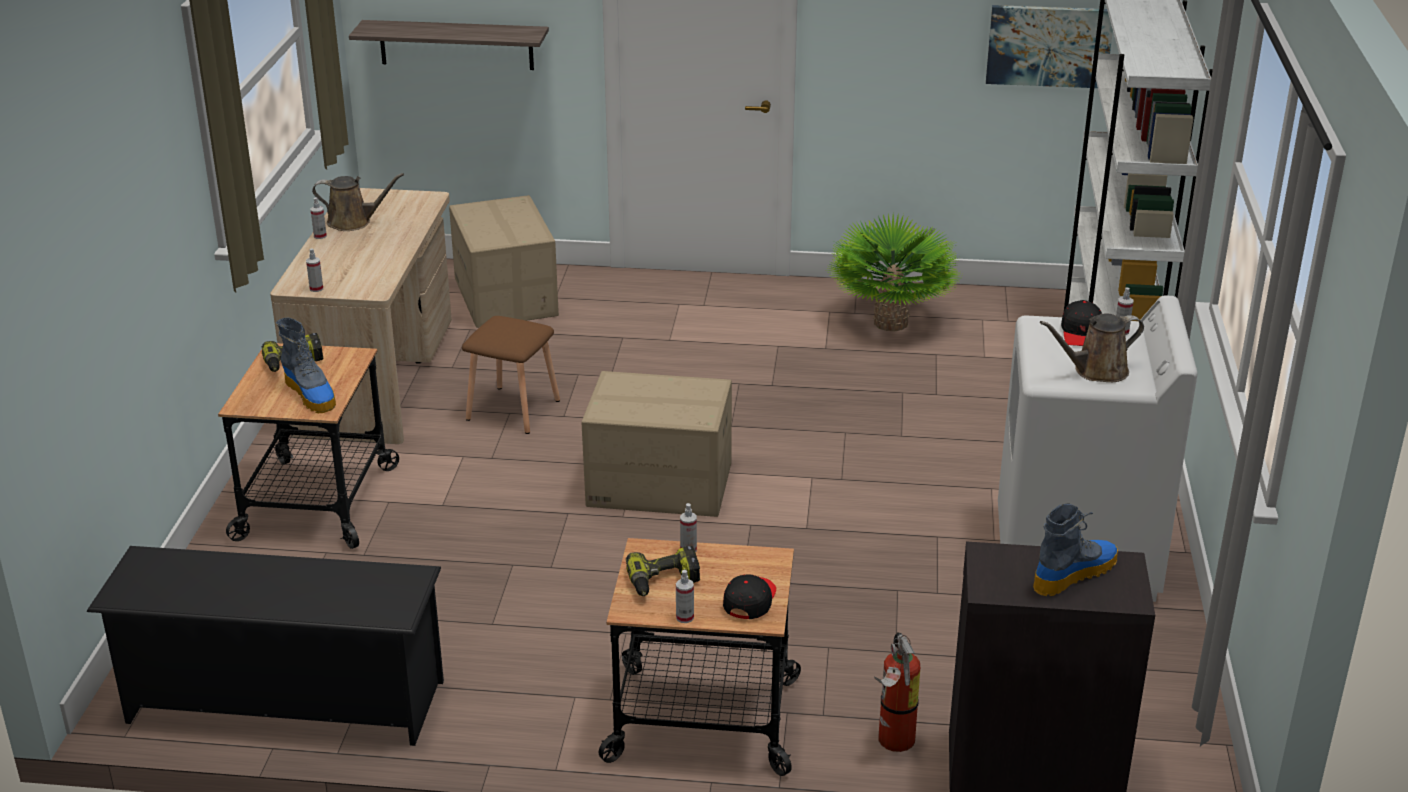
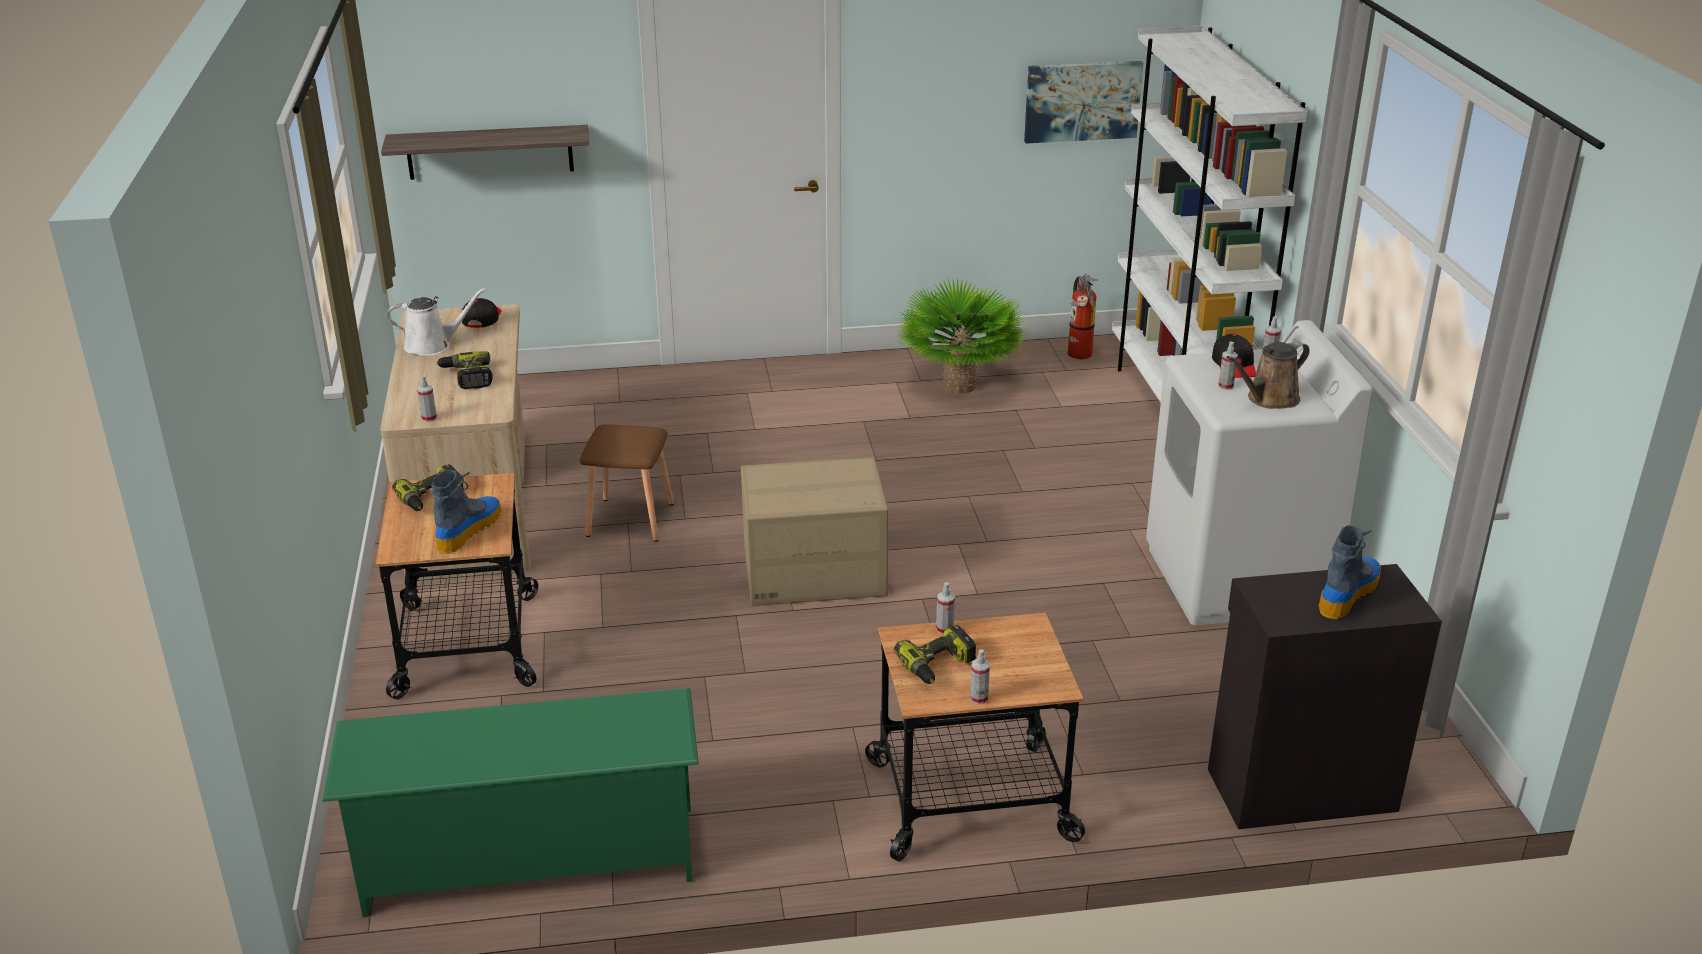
camera: 15 degrees left, 0 degrees up
(284, 702) = (530, 861): black shoe rack -> green shoe rack
(311, 395) = (468, 530): boot -> boot turned 105 degrees counterclockwise
(320, 236) = (404, 364): spray bottle -> spray bottle (1225, 386)
(353, 222) = (432, 345): brown watering can -> white watering can
(368, 255) = (467, 377): none -> power drill
(507, 297) = (570, 407): cardboard box -> none
(750, 601) = (1032, 671): black cap -> black cap (482, 319)
(893, 743) = (1162, 789): fire extinguisher -> fire extinguisher (1079, 355)

